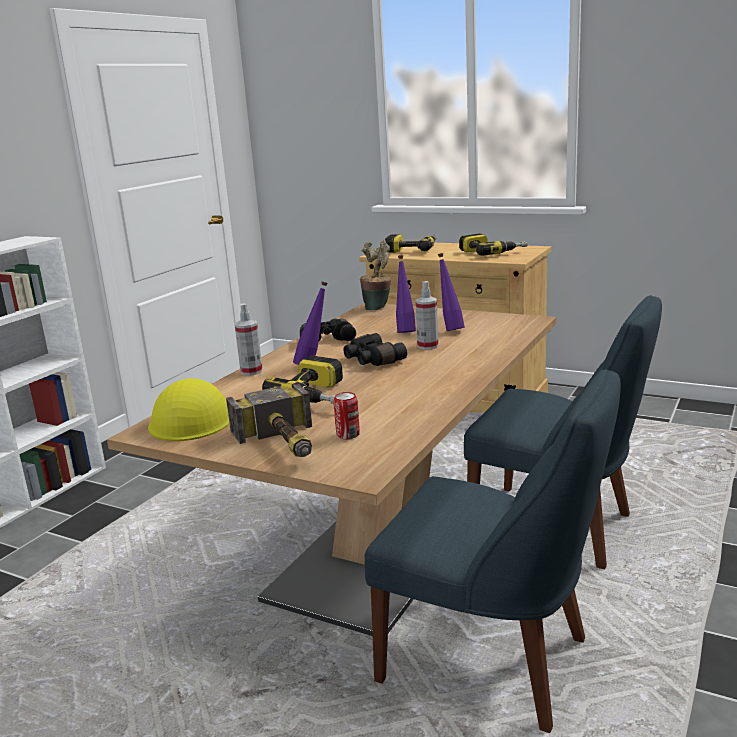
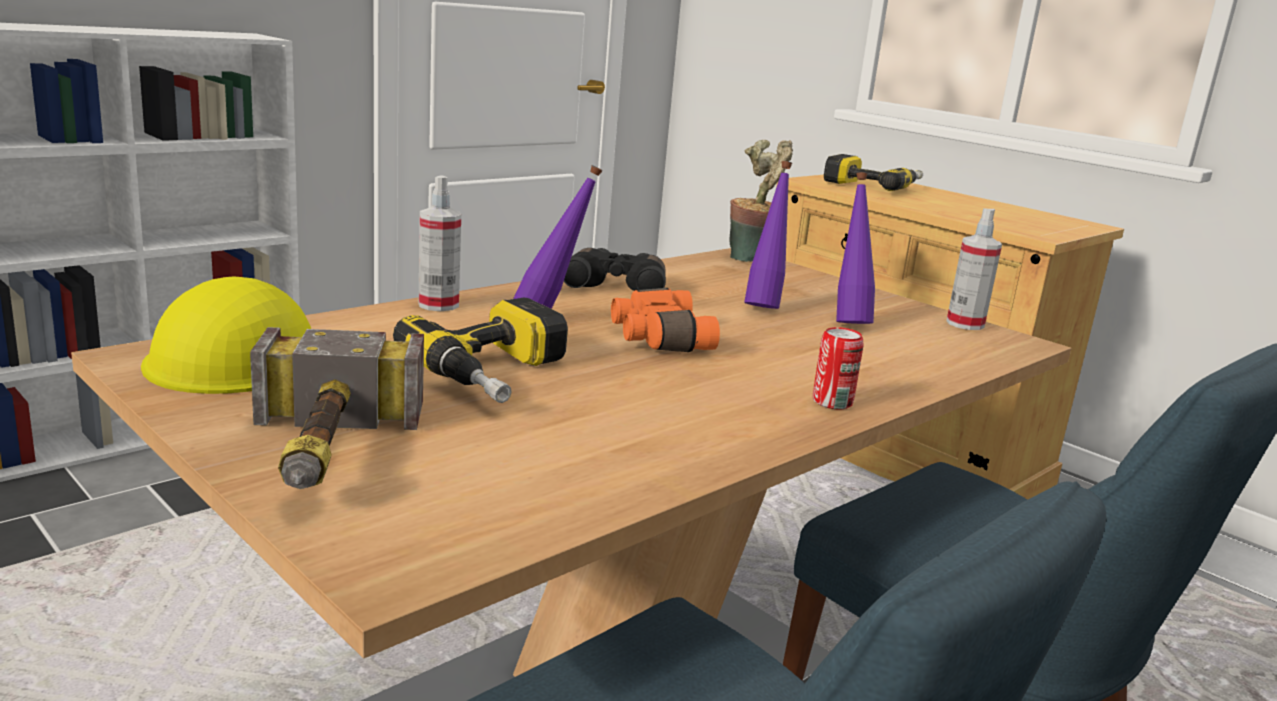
camera: 15 degrees right, 0 degrees up
(348, 435) = (462, 467): can -> can (832, 402)
(372, 360) = (657, 338): black binoculars -> orange binoculars
(427, 346) = (781, 339): spray bottle -> spray bottle (965, 324)
(492, 252) = (1007, 216): power drill -> none

